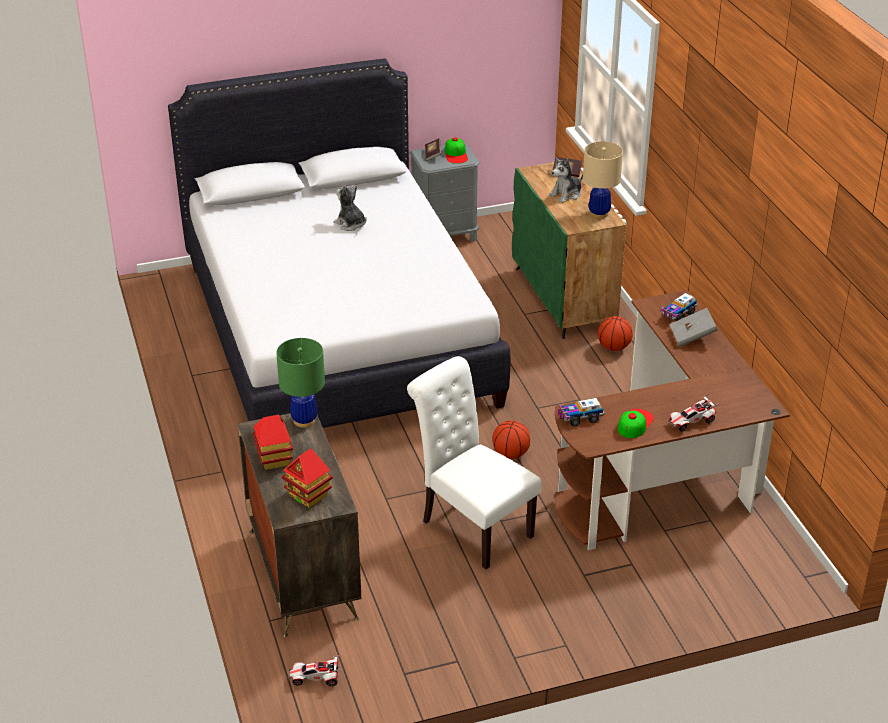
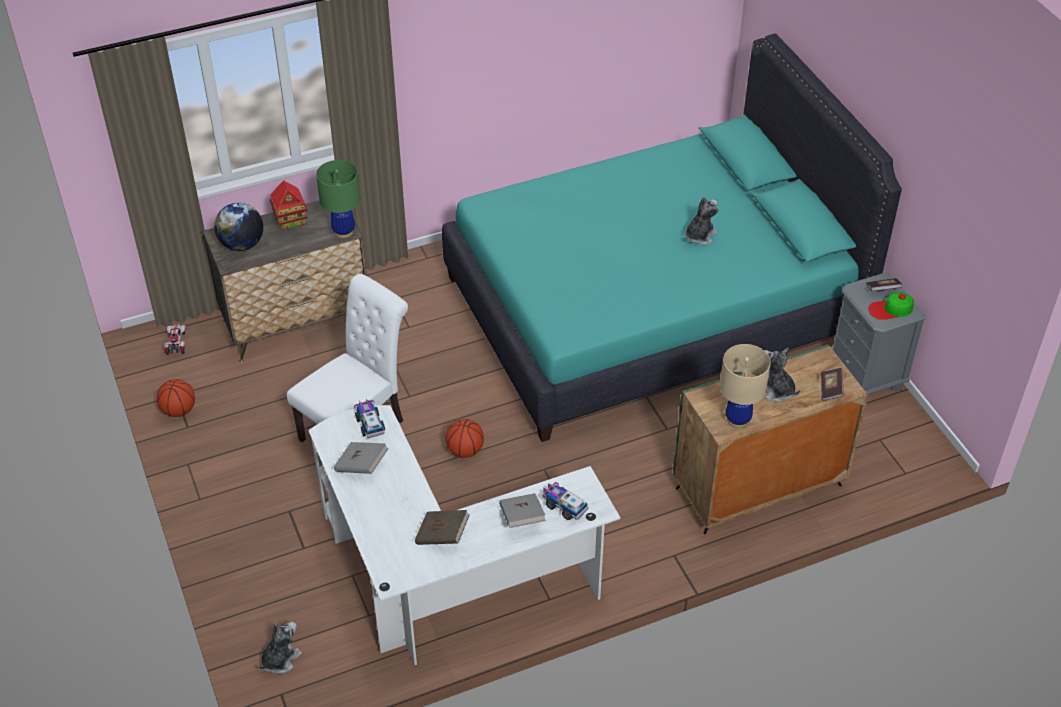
camera: 85 degrees right, 10 degrees up
(308, 496) = (242, 244): toy house -> globe
(337, 332) = (650, 307): white bed -> turquoise bed
(614, 347) = (666, 535): basketball -> basketball (179, 410)
(634, 423) = (361, 466): cap -> grey book
(666, 474) = (440, 579): brown desk -> white desk
(691, 422) = (364, 512): toy car -> none
(715, 379) = (442, 535): none -> brown book
(765, 578) = (280, 659): none -> plush toy

